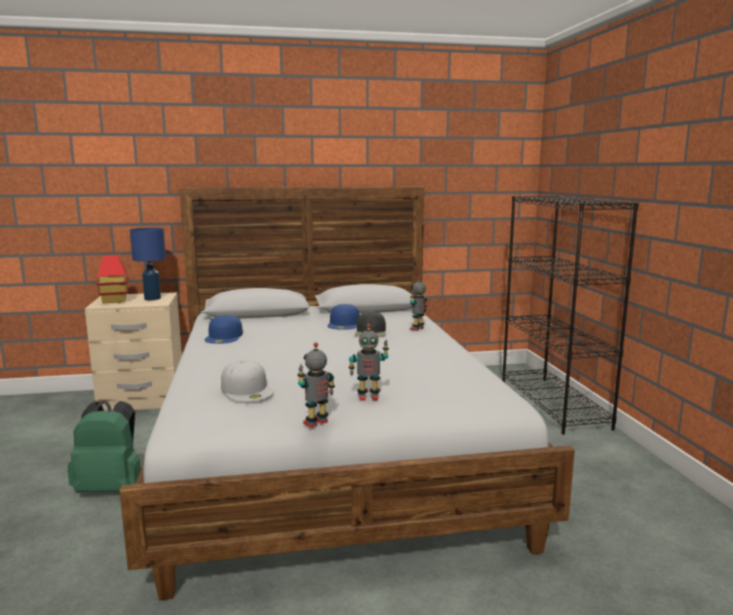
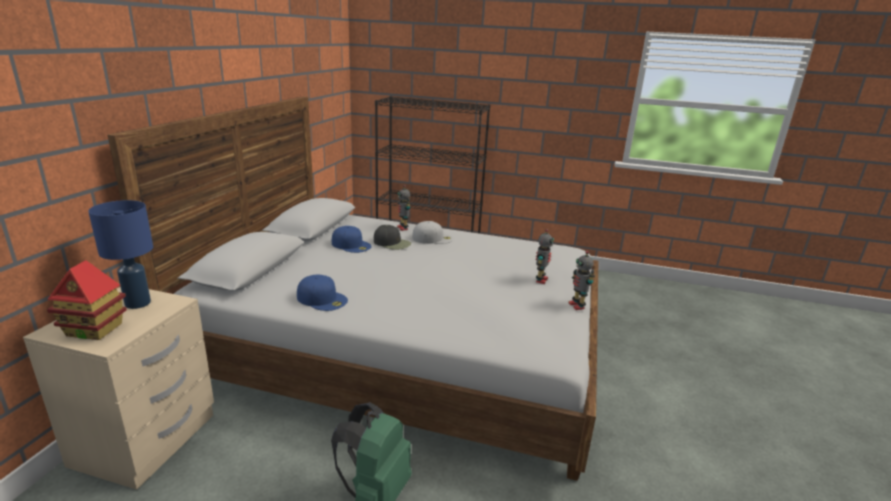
camera: 65 degrees left, 10 degrees up
(247, 390) = (503, 314): white cap -> white cap (433, 238)

